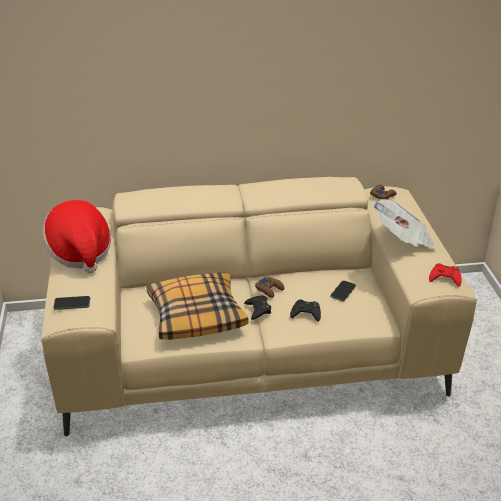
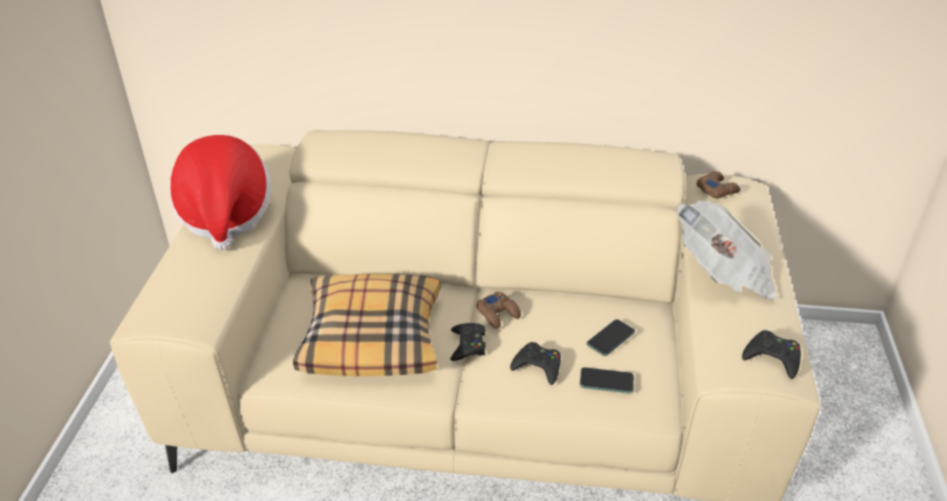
camera: 15 degrees right, 5 degrees up
(72, 303) = (172, 295): phone -> phone (606, 381)
(445, 278) = (772, 357): red game controller -> black game controller

